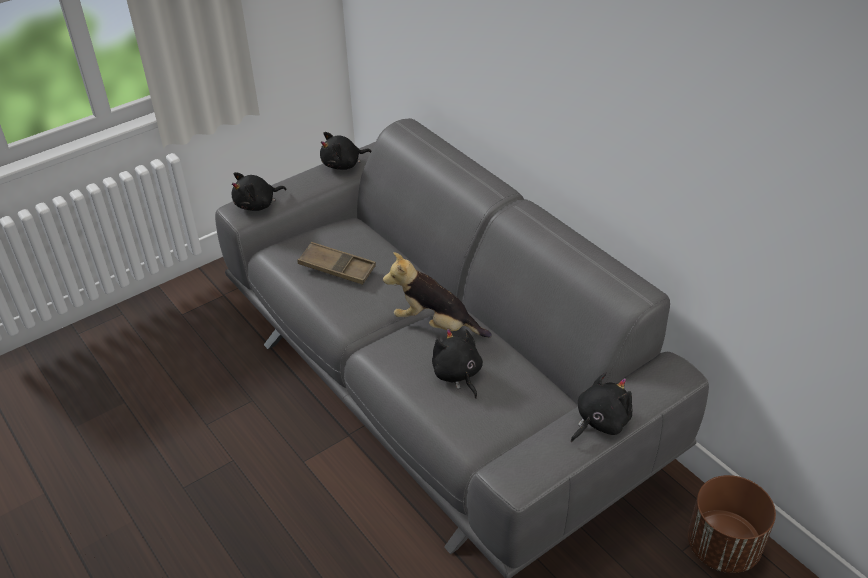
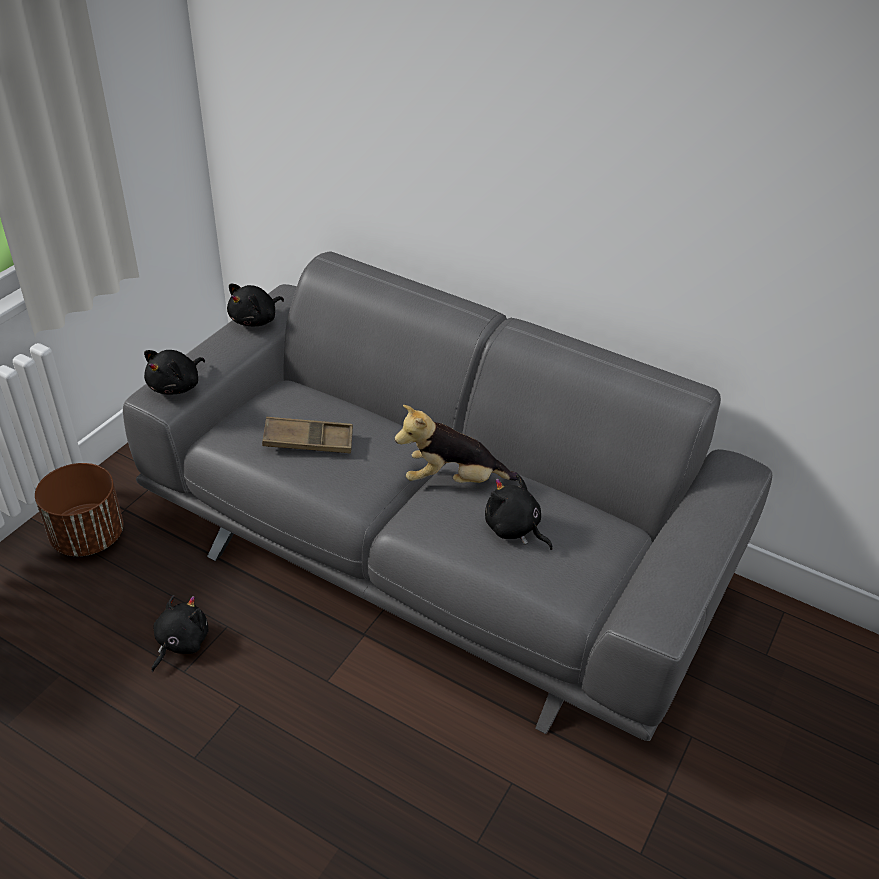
camera: 25 degrees left, 0 degrees up
(600, 421) = (701, 539): black plush toy -> black plush toy (180, 642)
(723, 547) = (800, 638): brown planter -> brown planter (89, 536)

